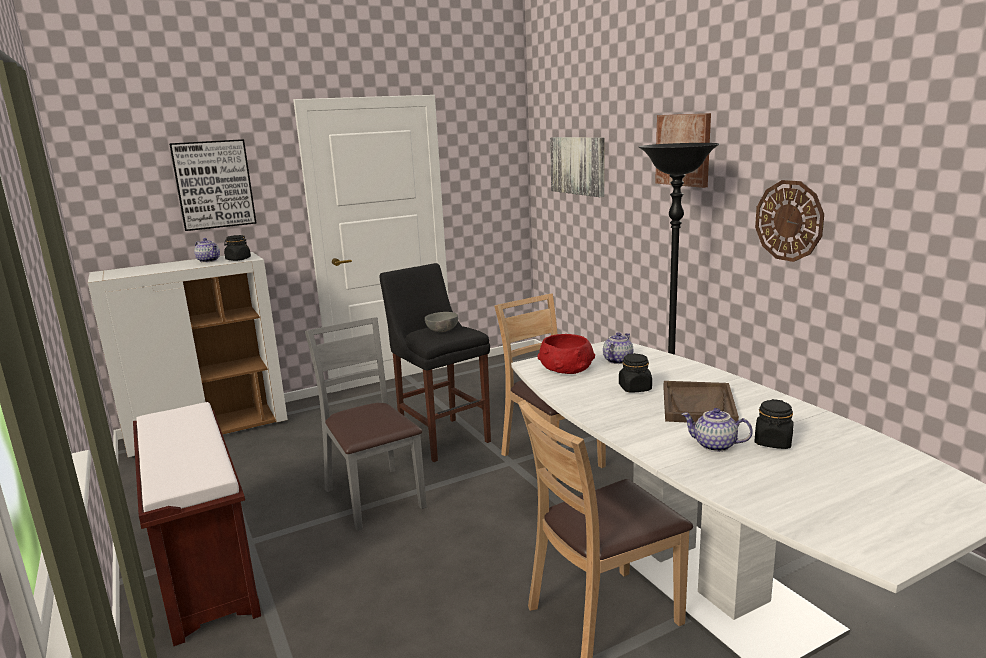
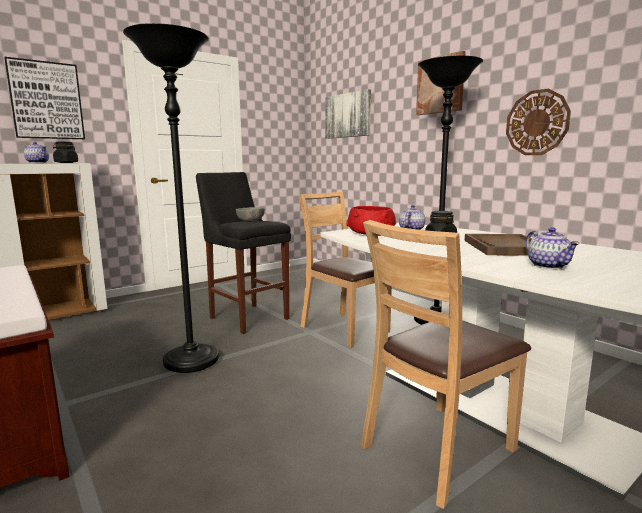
camera: 10 degrees left, 5 degrees down
(375, 497) = (191, 361): grey chair -> black floor lamp
(714, 446) = (549, 266): teapot -> teapot turned 120 degrees counterclockwise
(773, 442) = (598, 263): black jar -> none

